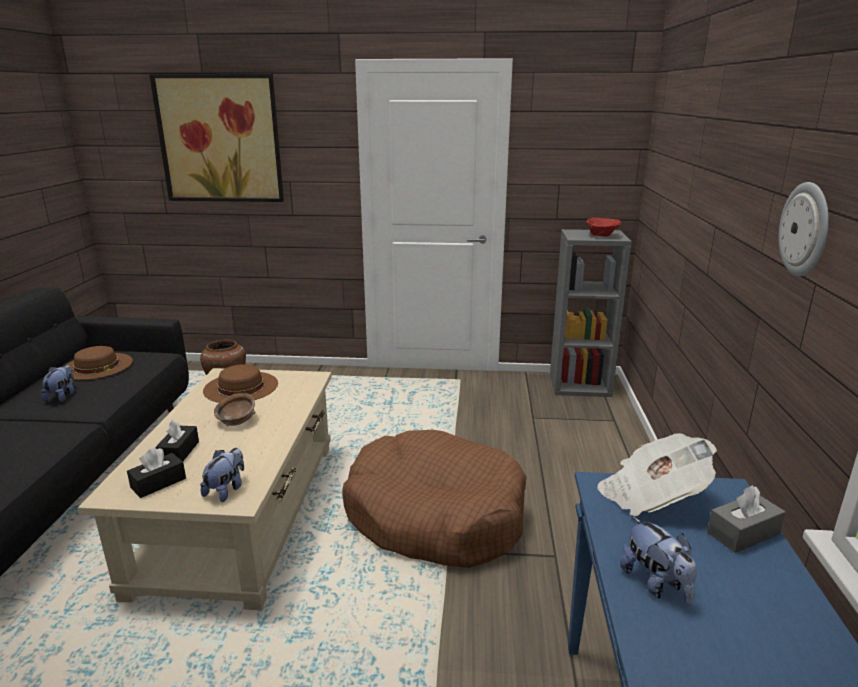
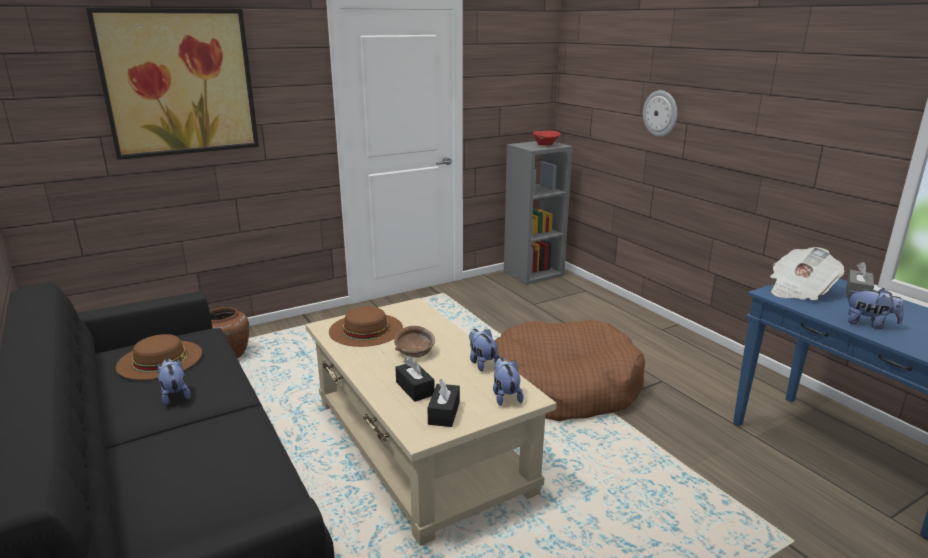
camera: 35 degrees left, 0 degrees up
(266, 451) = (482, 363): none -> plush toy
(805, 229) = (809, 114): wall clock -> wall clock (660, 113)

